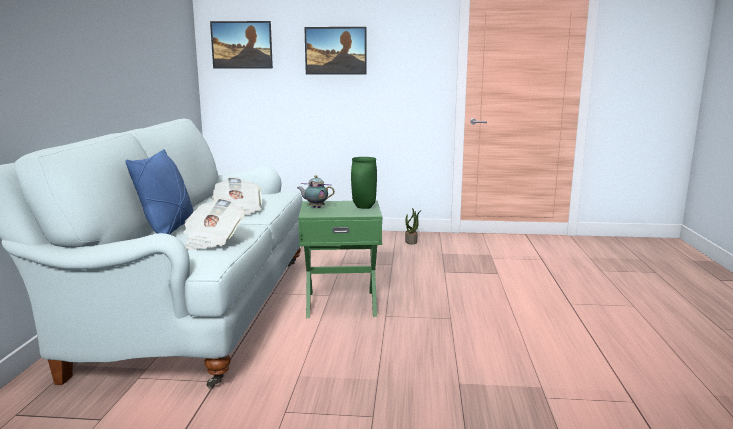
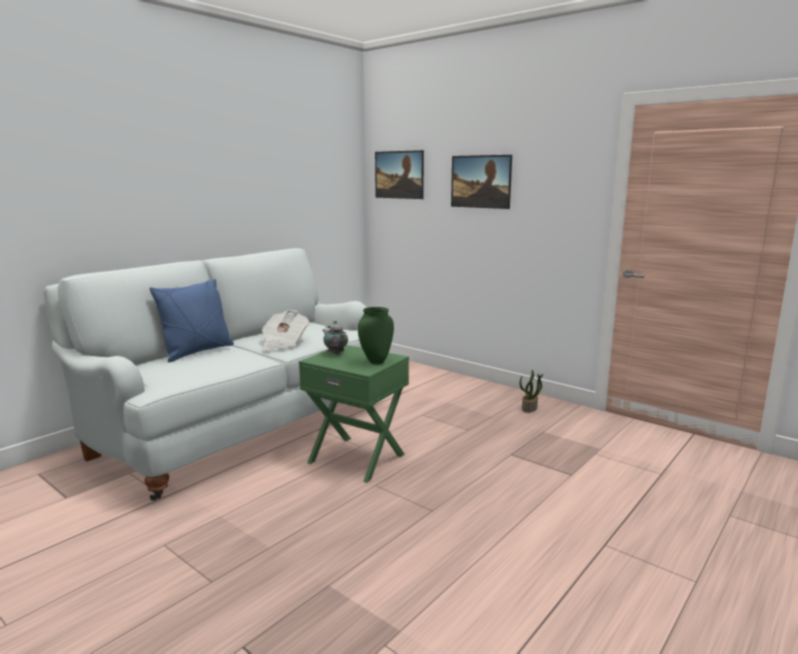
camera: 35 degrees right, 0 degrees up
(212, 241) = (197, 369): newspaper -> none

